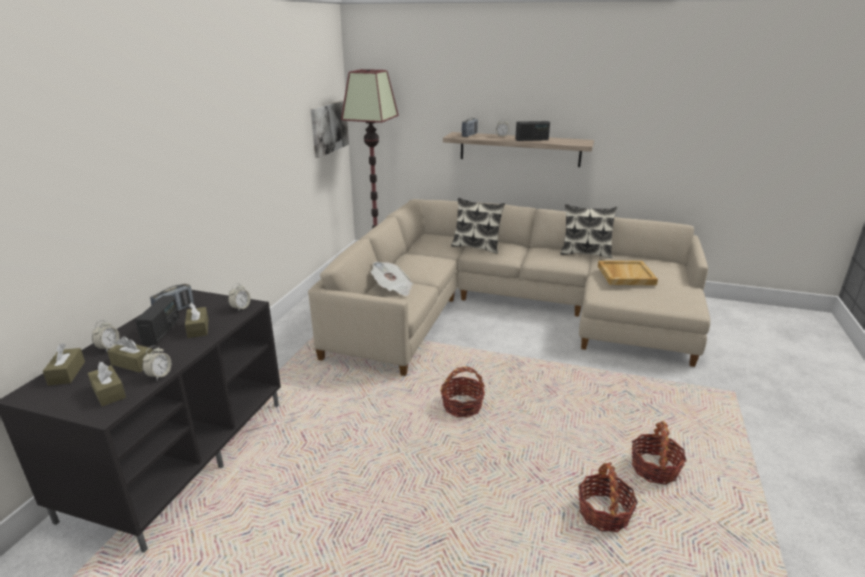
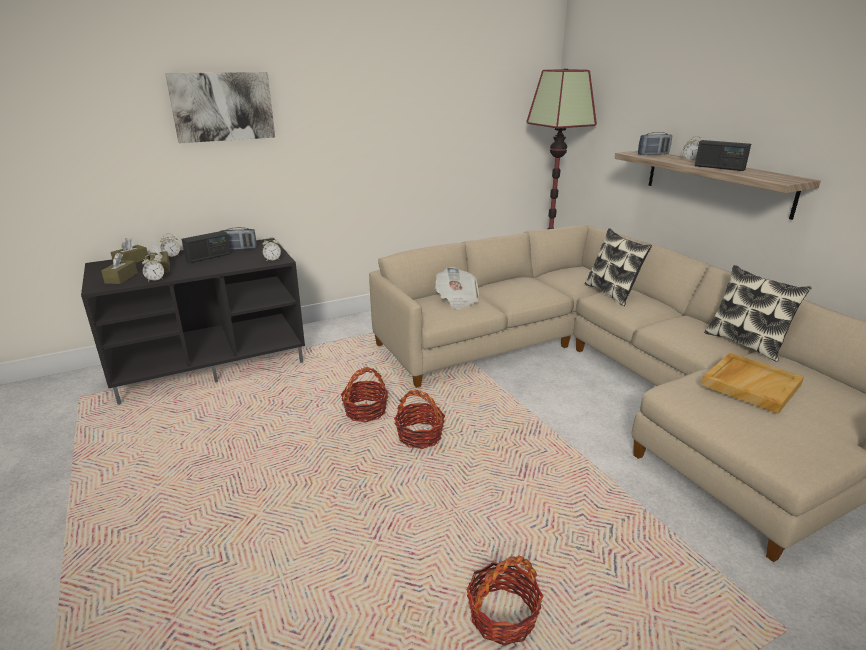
camera: 45 degrees right, 0 degrees up
(198, 328) = (226, 262): brown tissue box -> none
(329, 127) = (518, 131): picture -> picture (222, 106)
(603, 513) = (378, 607): basket -> basket (365, 411)

